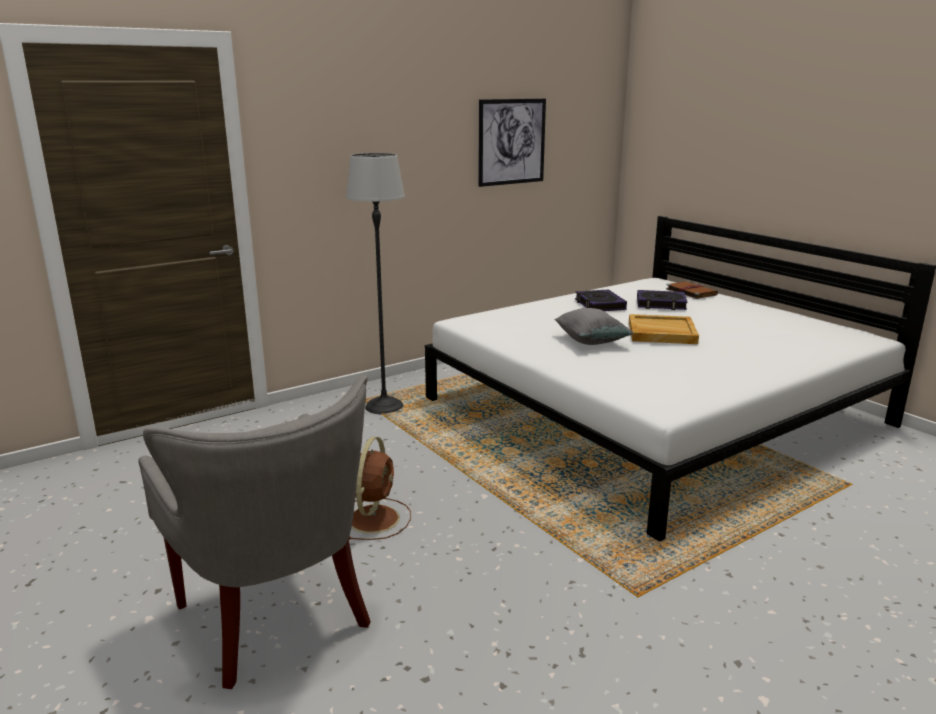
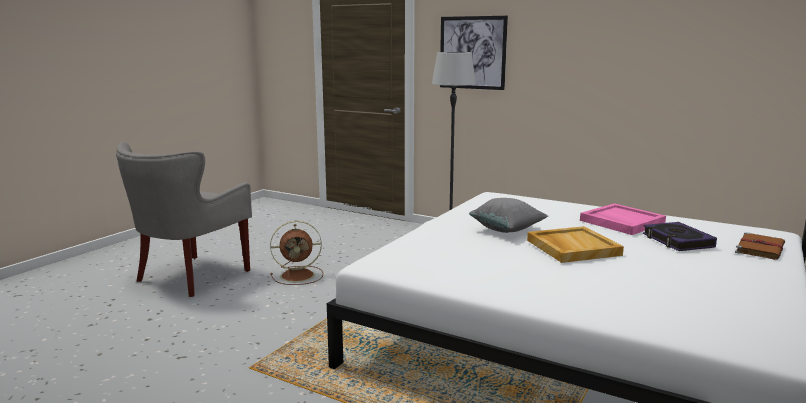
camera: 65 degrees right, 5 degrees down
(512, 142) = (650, 54): picture -> picture (472, 52)
(599, 305) = (621, 222): book -> pink tray

